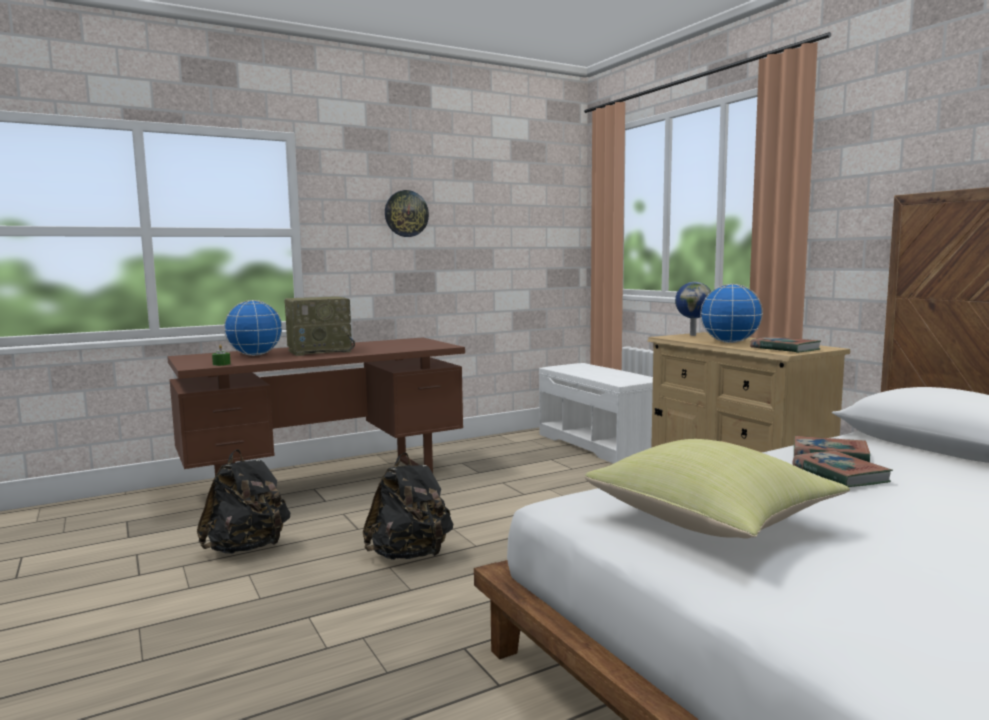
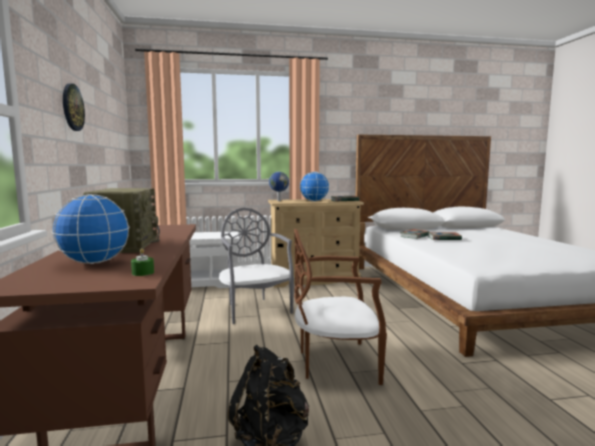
camera: 70 degrees left, 0 degrees up
(410, 555) = (335, 363): black backpack -> brown chair
(543, 488) = (255, 309): none -> grey chair
(713, 523) = (502, 255): yellow pillow -> none

